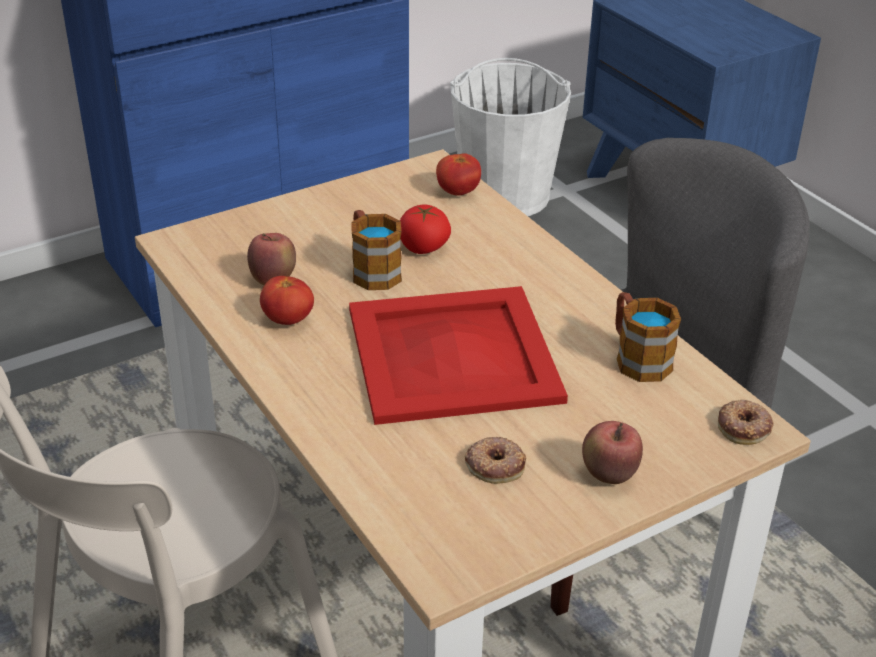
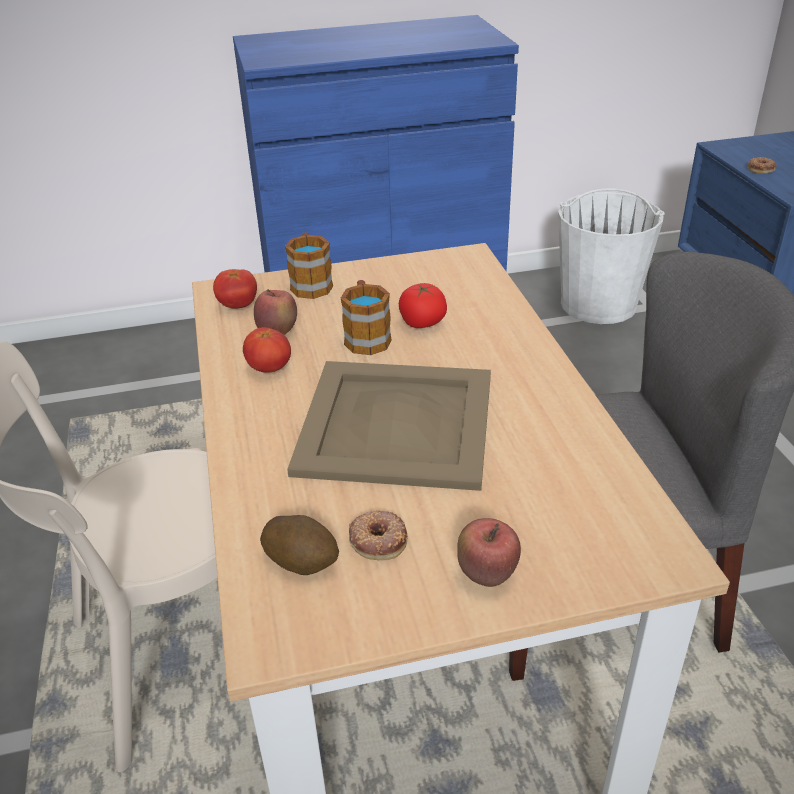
camera: 20 degrees right, 0 degrees up
(434, 497) = (302, 560): none -> potato
(451, 353) = (395, 422): red tray -> beige tray
(457, 192) = (478, 280): tomato -> tomato (238, 305)
(637, 357) = (575, 457): mug -> mug (311, 283)
(744, 427) = (658, 551): donut -> donut (761, 169)

